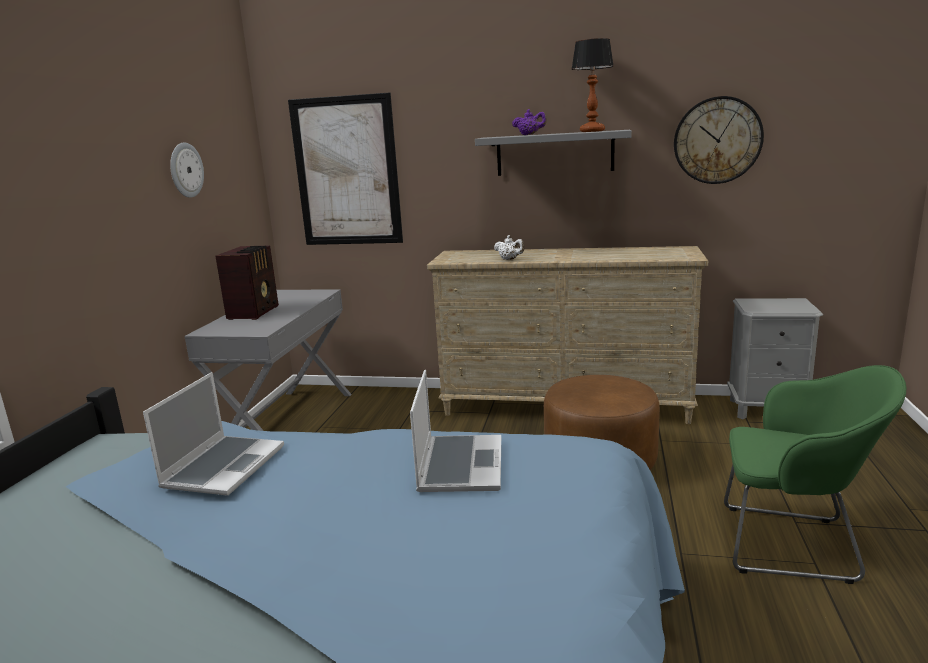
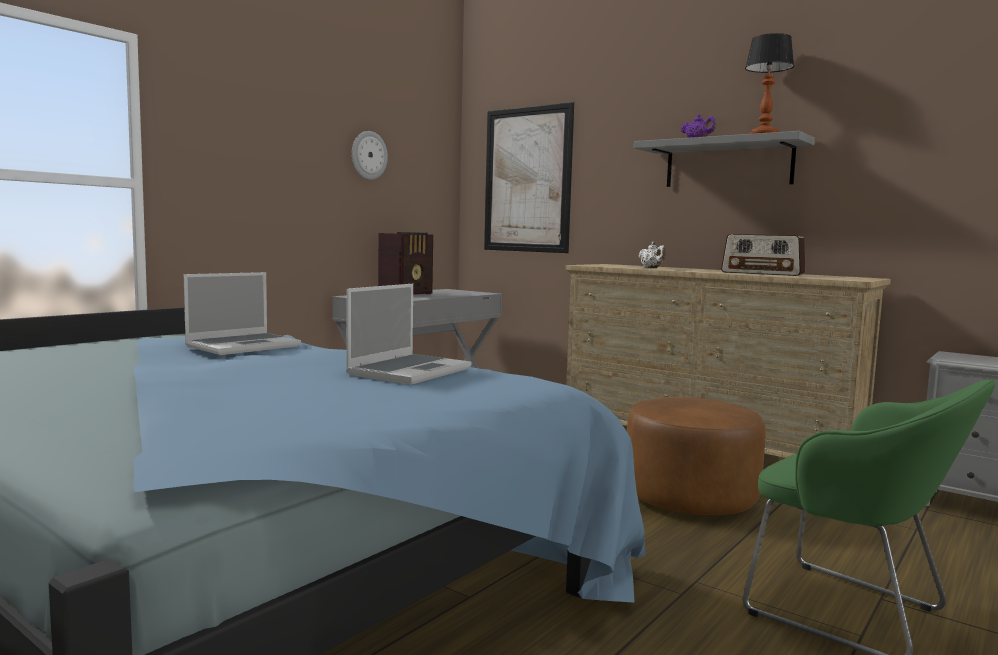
camera: 25 degrees right, 10 degrees down
(605, 253) = (763, 273): none -> radio
(717, 140) = (924, 150): wall clock -> none

